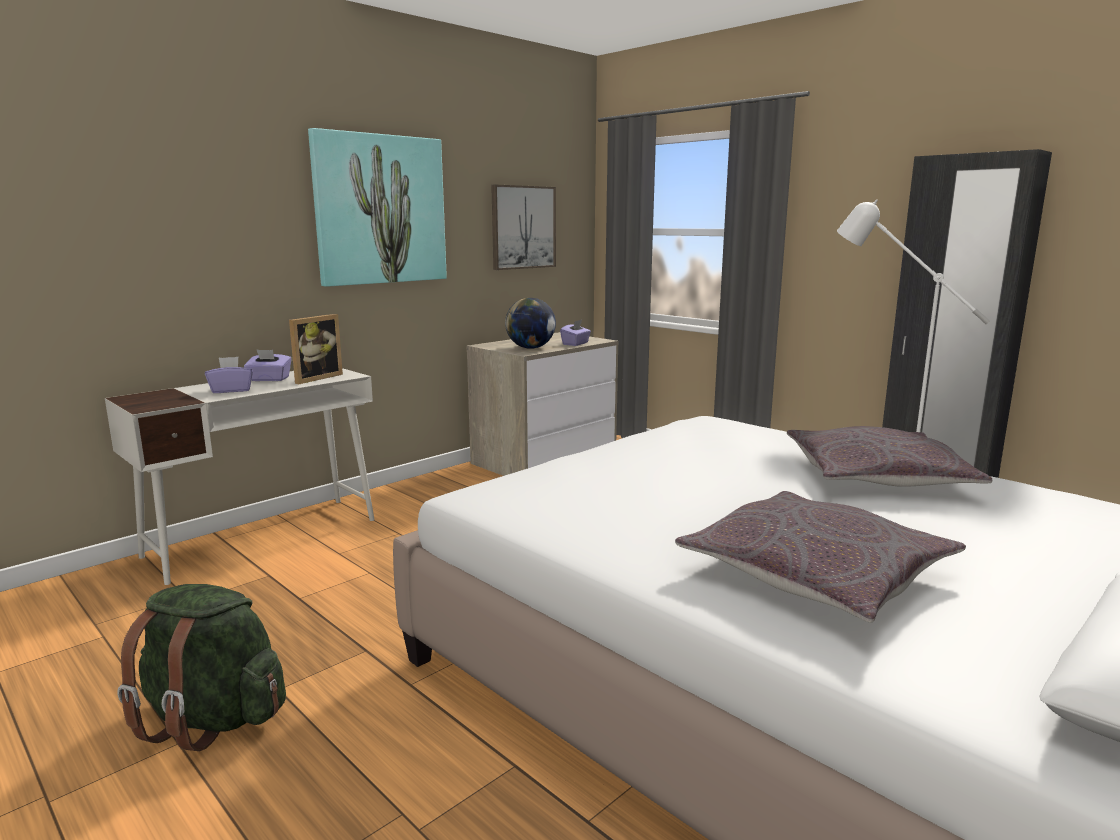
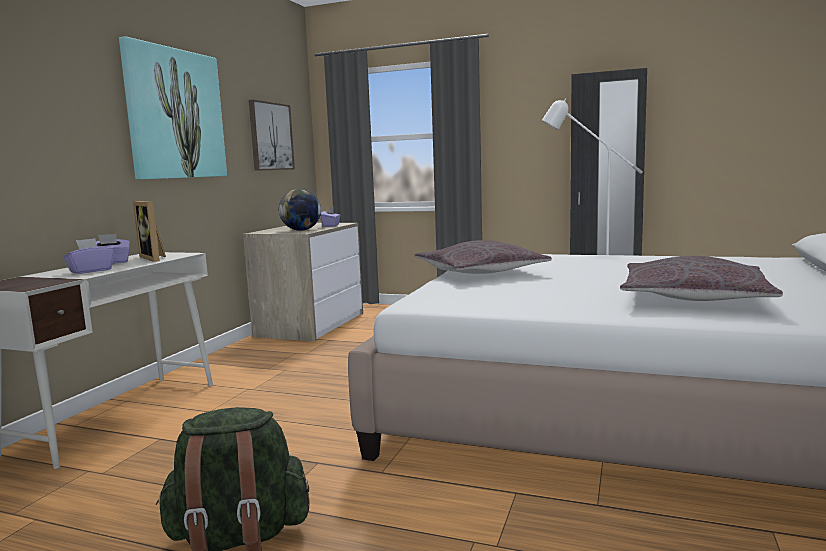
camera: 25 degrees left, 5 degrees down
(315, 378) = (155, 258): picture frame -> picture frame turned 135 degrees clockwise
(876, 475) = (637, 262): grey pillow -> grey pillow (480, 272)

